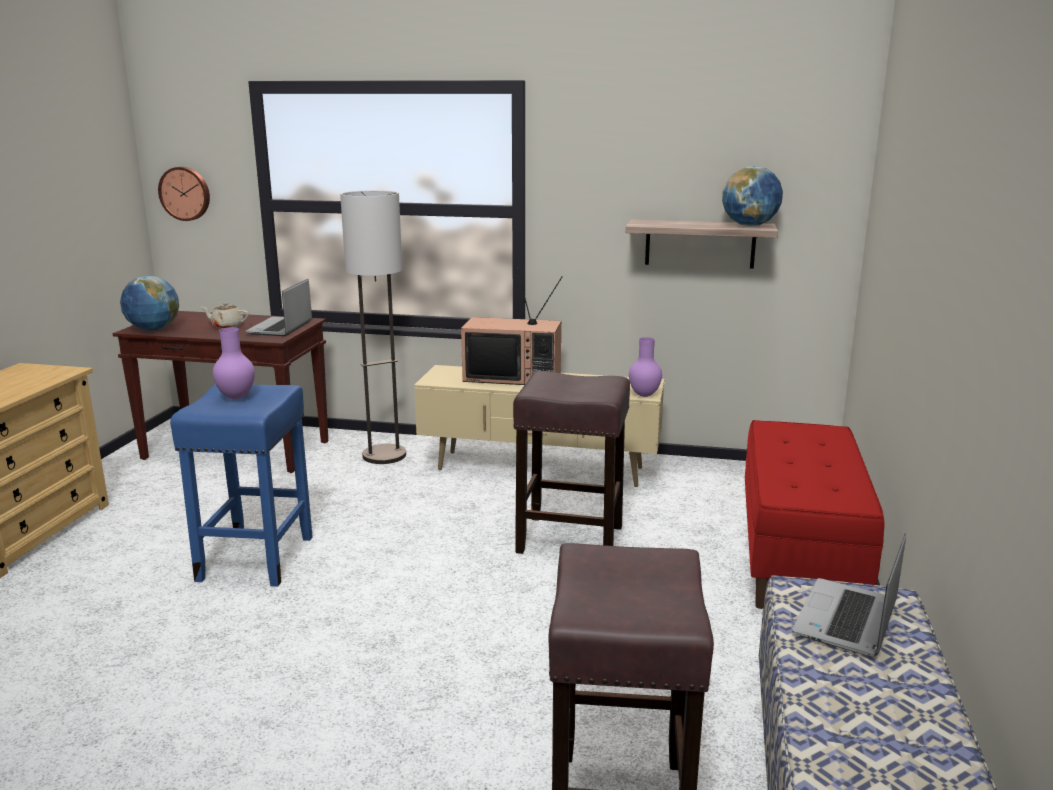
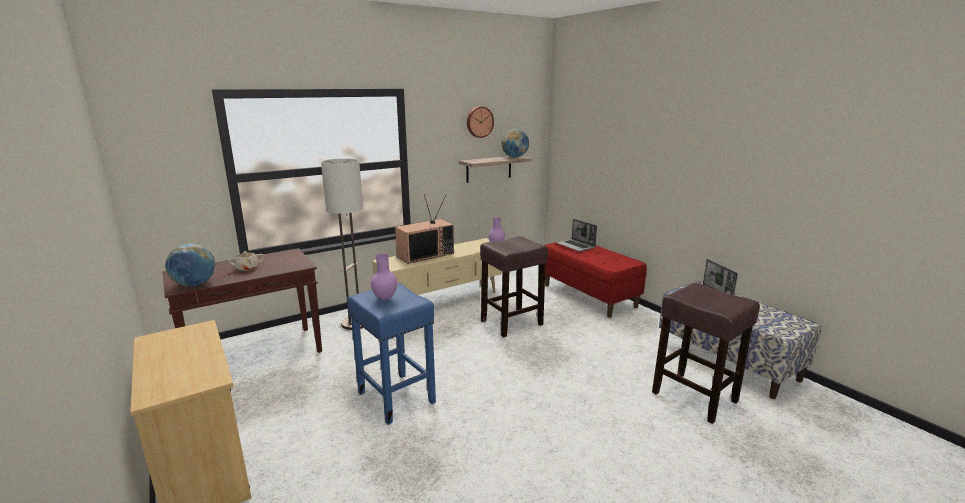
camera: 45 degrees left, 0 degrees up
(185, 193) = (155, 178): wall clock -> wall clock (479, 122)
(280, 328) = (288, 260): laptop -> laptop (576, 246)

